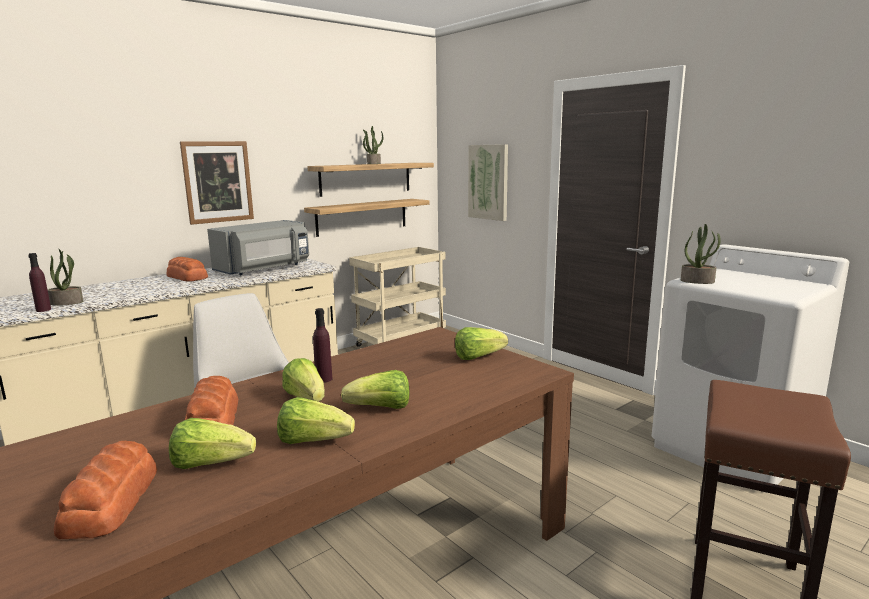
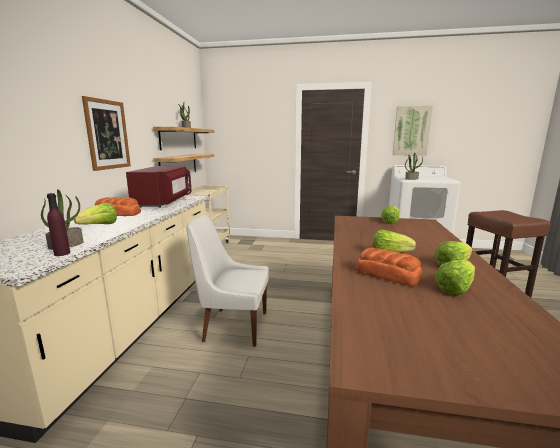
camera: 40 degrees left, 0 degrees up
(112, 501) = (484, 320): bread -> none
(265, 269) = (164, 202): grey microwave -> red microwave
(324, 379) = (367, 245): purple bottle -> none
(381, 408) = (428, 247): lettuce -> lettuce (99, 225)
(488, 182) = (249, 142): picture -> picture (411, 131)

